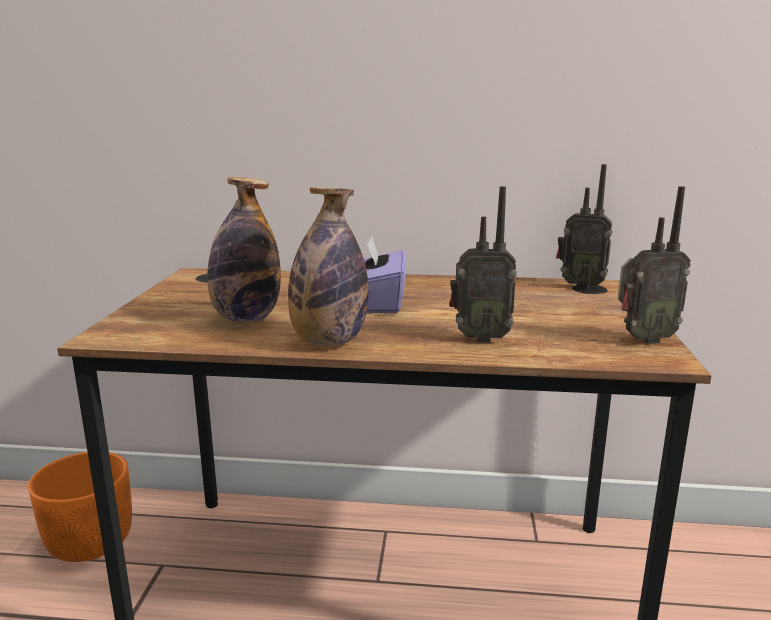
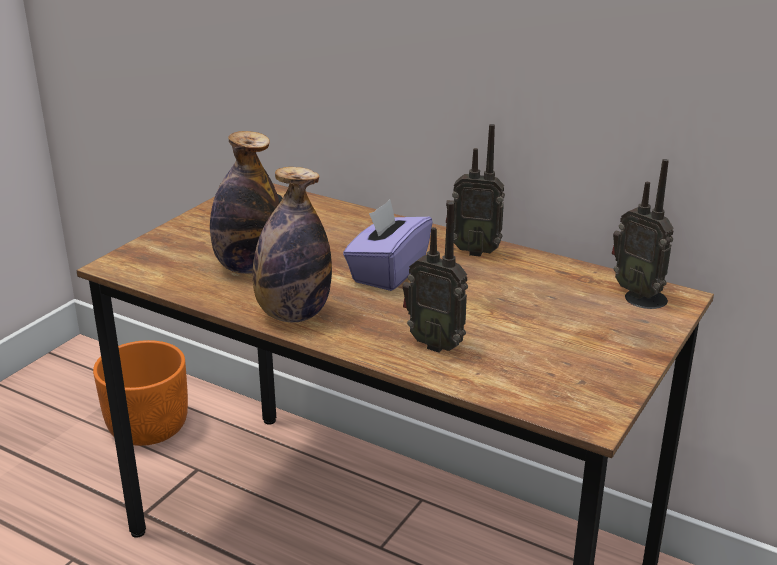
camera: 25 degrees right, 10 degrees up
(643, 339) = (603, 387): radio -> radio (473, 250)

